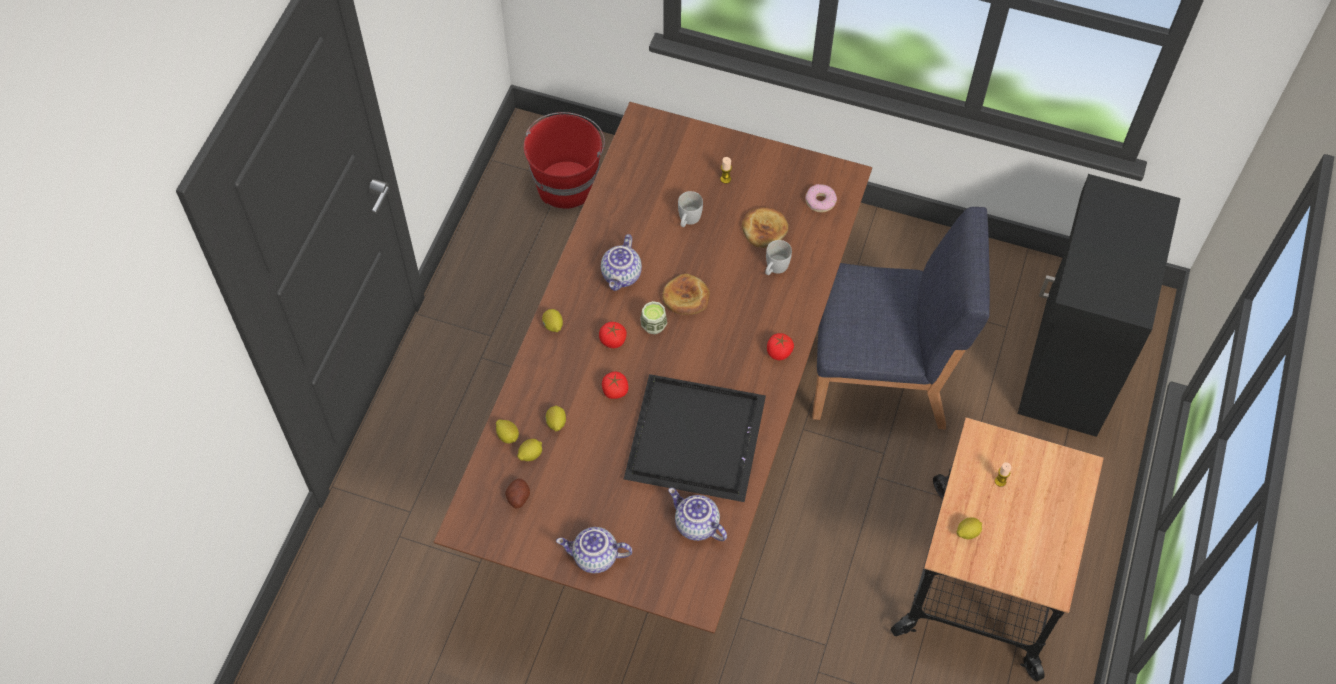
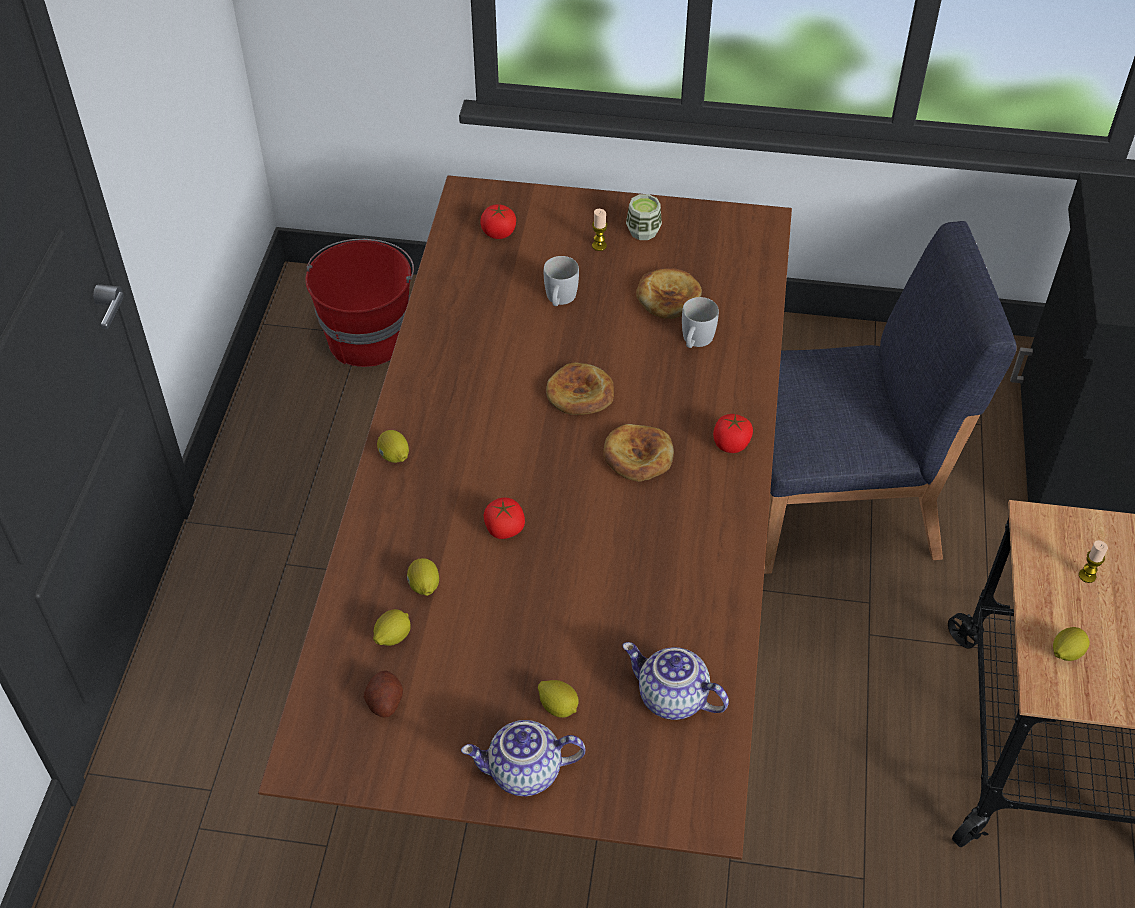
camera: 10 degrees left, 10 degrees down
(508, 436) = (353, 615): lemon -> lemon (558, 706)
(612, 340) = (486, 463): tomato -> tomato (498, 233)
(622, 275) = (482, 379): teapot -> none
(653, 325) = (542, 435): cup -> cup (643, 231)
(697, 442) = (644, 580): black tray -> none
(714, 351) = (638, 456): none -> bread
(820, 201) = (735, 254): donut -> none

